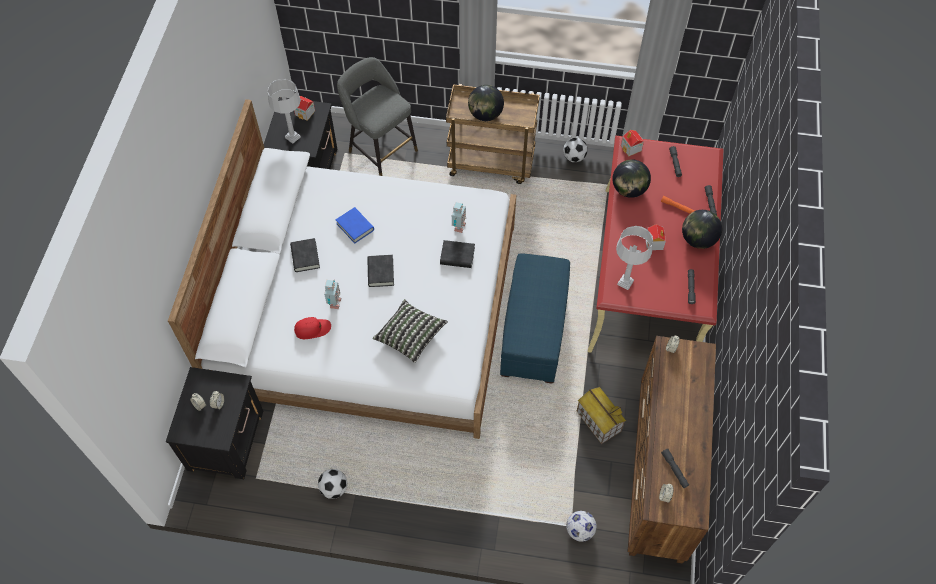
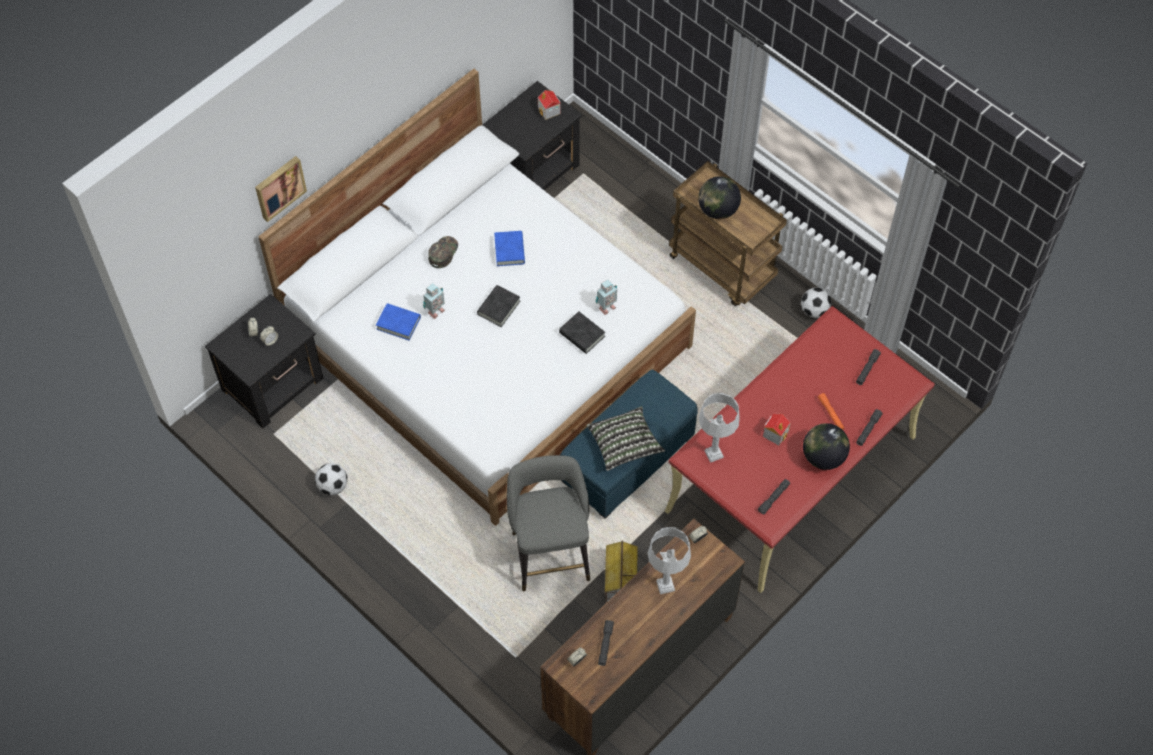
camera: 35 degrees right, 0 degrees up
(165, 267) = (279, 187): none -> picture
(293, 137) = (519, 129): grey table lamp -> grey table lamp (666, 585)
(305, 257) = (442, 253): black book -> green cap
(312, 329) = (398, 323): red cap -> blue book
(380, 149) = (621, 189): grey stool -> grey stool (550, 551)
(410, 336) = (479, 382): pillow -> pillow (624, 444)
(579, 530) = (521, 666): football -> none
(628, 189) = (796, 367): globe -> none
(631, 148) = (835, 328): toy house -> none

